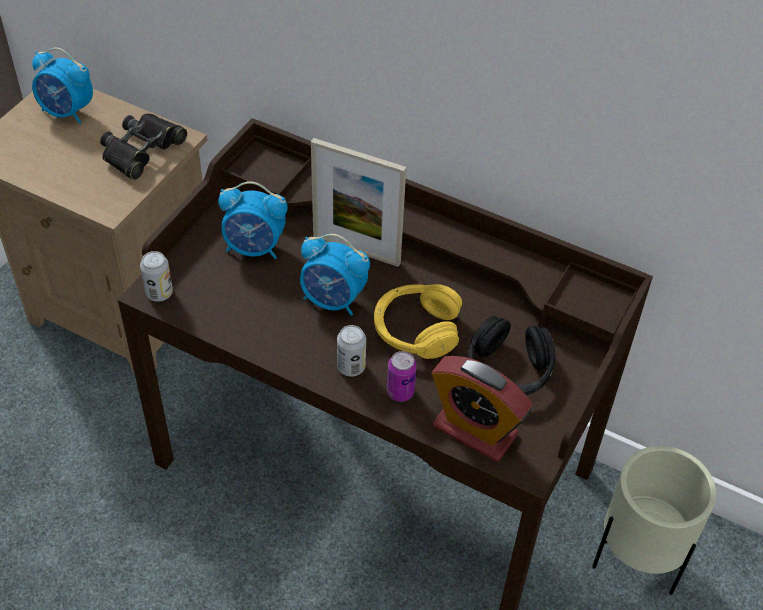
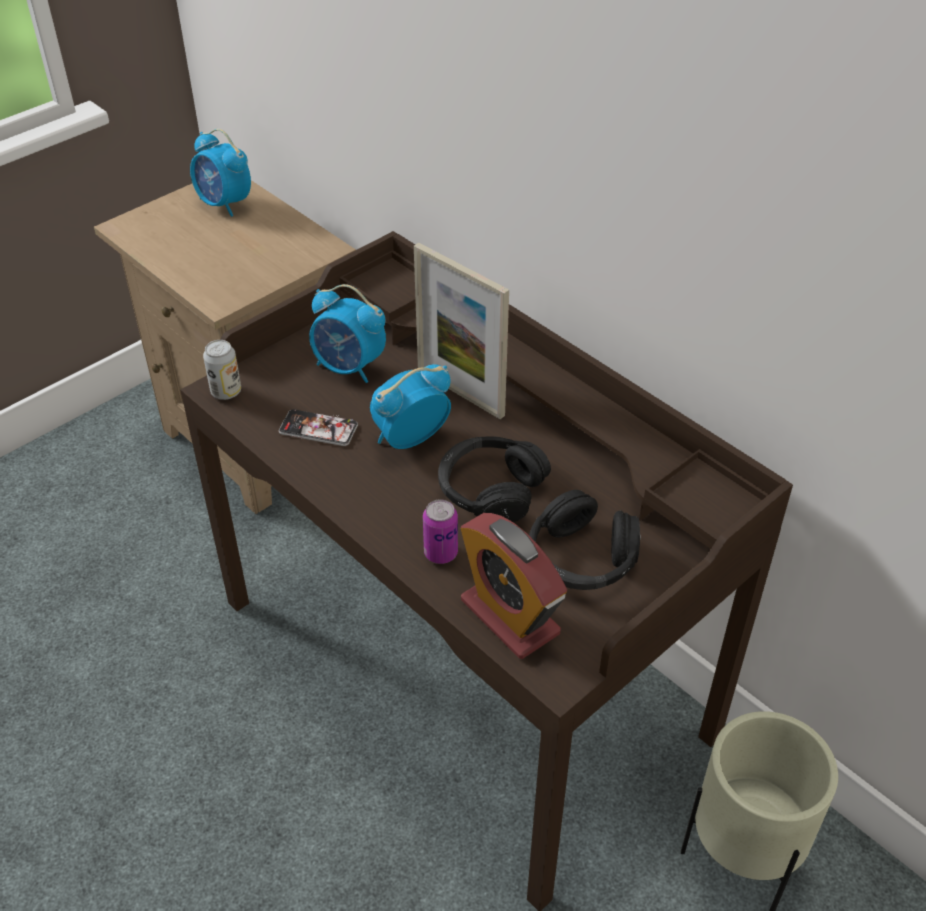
camera: 20 degrees right, 5 degrees down
(141, 150) = (281, 252): black binoculars -> none
(254, 309) = (318, 429): none -> phone
(333, 300) = (410, 438): alarm clock -> alarm clock turned 105 degrees clockwise
(351, 367) = (397, 513): can -> none
(416, 329) = (490, 490): yellow headphones -> black headphones

